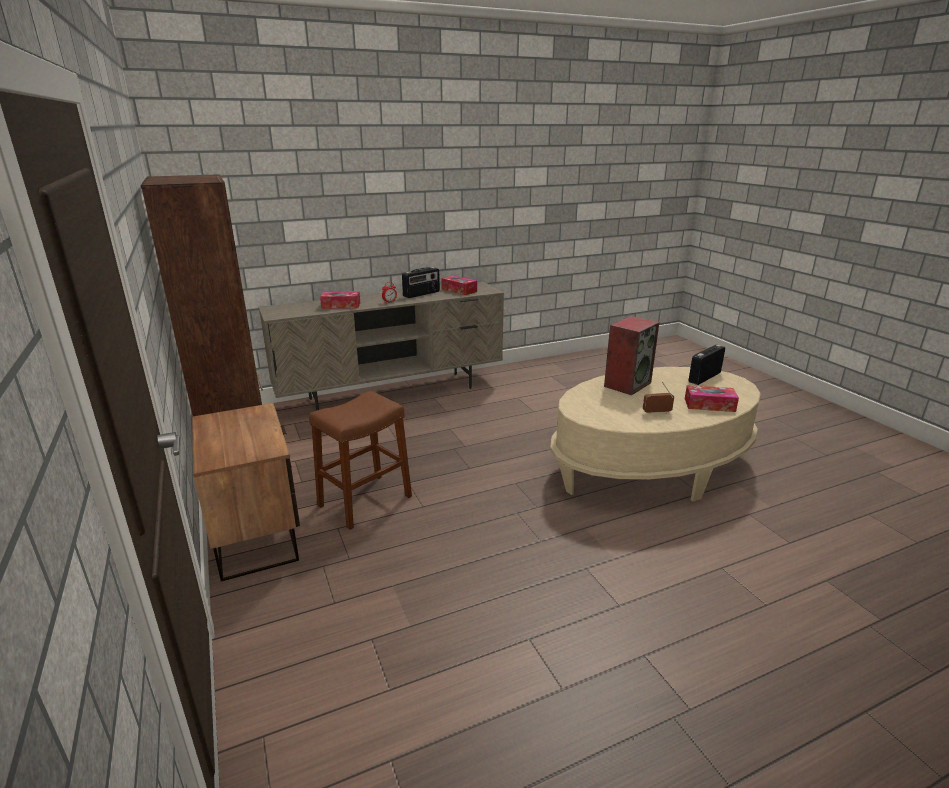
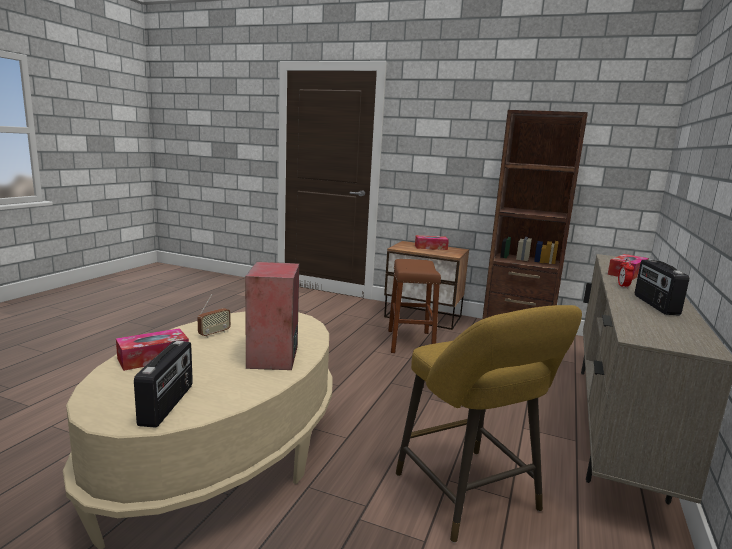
camera: 135 degrees right, 10 degrees down
(459, 290) = (662, 324): tissue box -> tissue box (431, 247)
(534, 403) = (471, 497): none -> yellow stool

